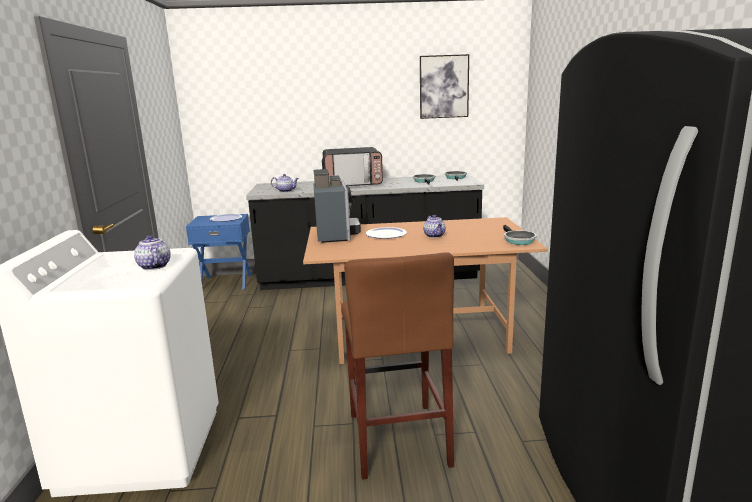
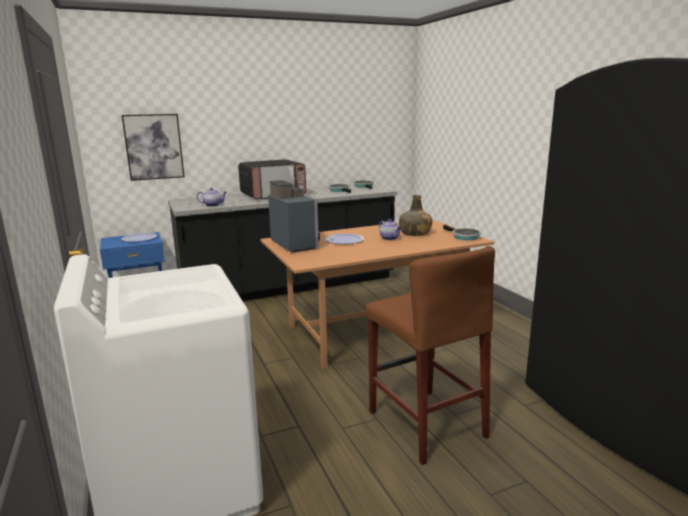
camera: 20 degrees left, 0 degrees up
(154, 266) = (205, 285): teapot -> none
(444, 86) = (347, 102): picture -> picture (154, 147)
(468, 232) = (415, 233): none -> green bottle

